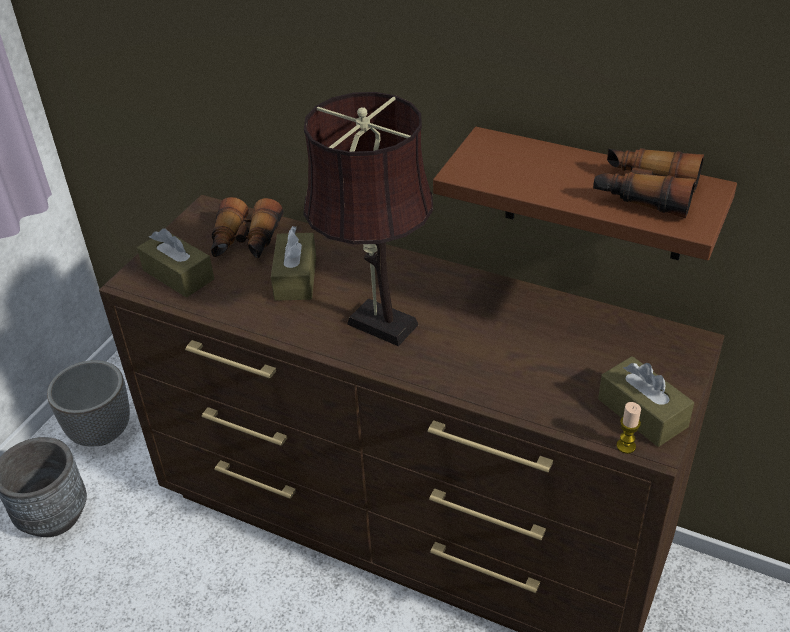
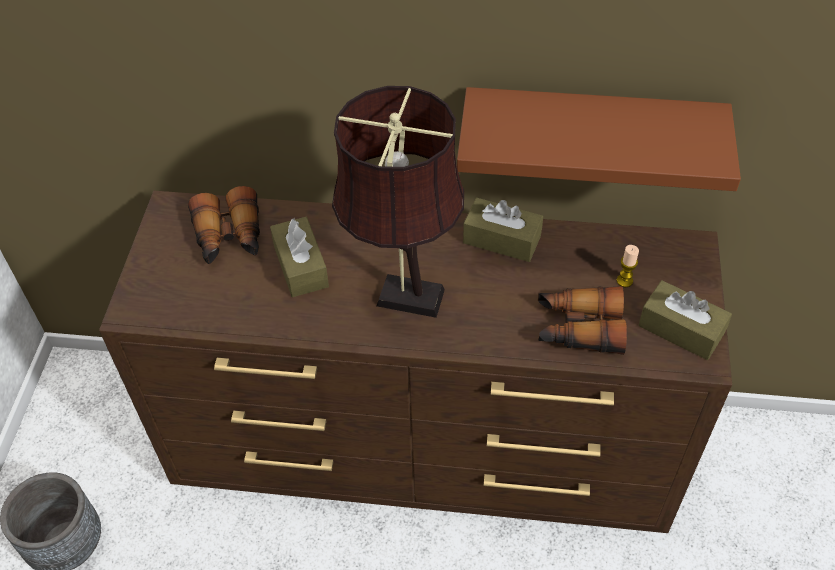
camera: 20 degrees left, 10 degrees up
(102, 432) = (78, 441): planter -> none
(178, 275) = (177, 292): brown tissue box -> brown tissue box (502, 239)
(626, 446) = (681, 367): candle -> candle (624, 281)
(644, 193) = (658, 133): binoculars -> binoculars (578, 328)

